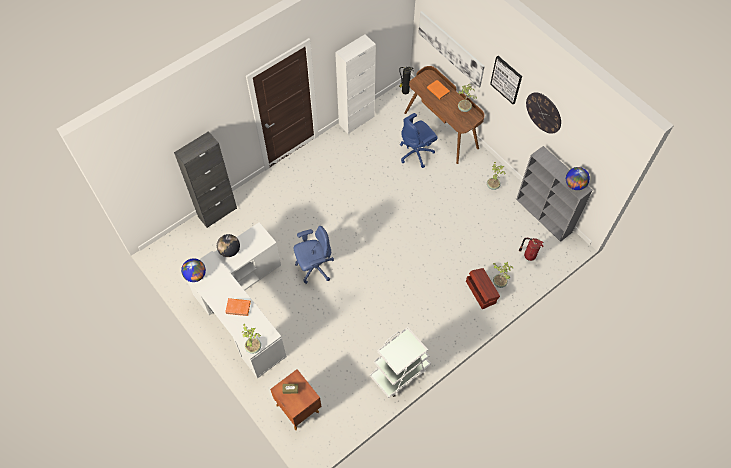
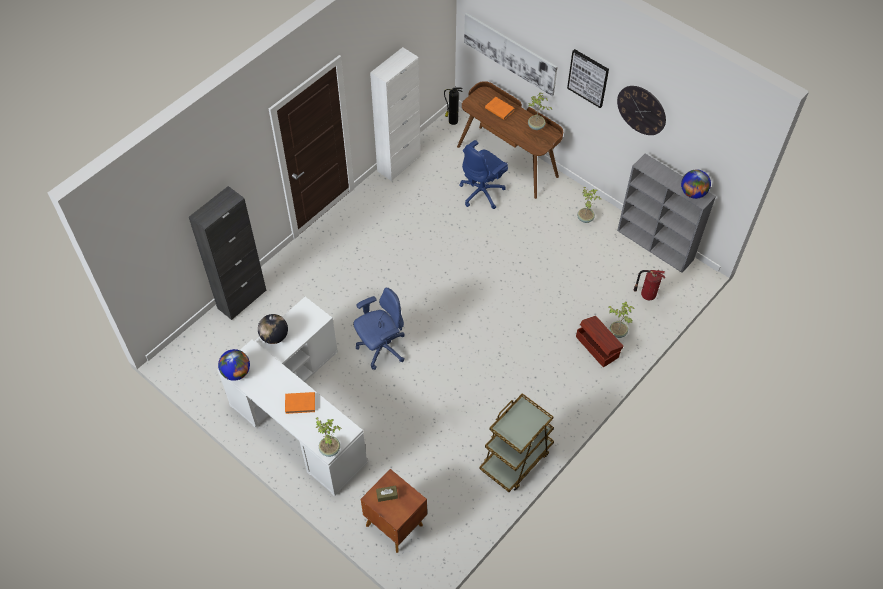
camera: 10 degrees left, 5 degrees down
(399, 372) = (516, 459): white cart -> brown cart

